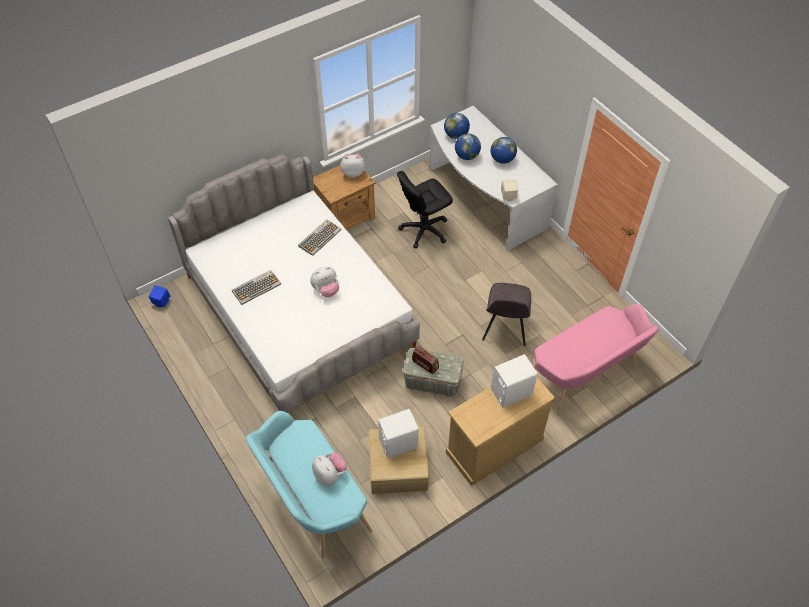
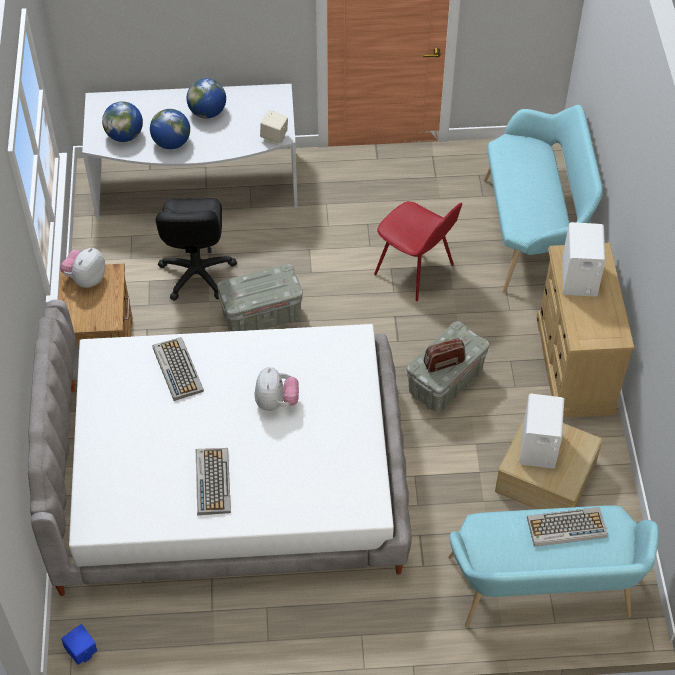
camera: 60 degrees left, 0 degrees up
(330, 475) = (566, 528): plush toy -> keyboard
(417, 272) = (262, 315): none -> grey storage box
(505, 329) = (415, 271): grey chair -> red chair
(584, 377) = (532, 233): pink bench -> turquoise bench

